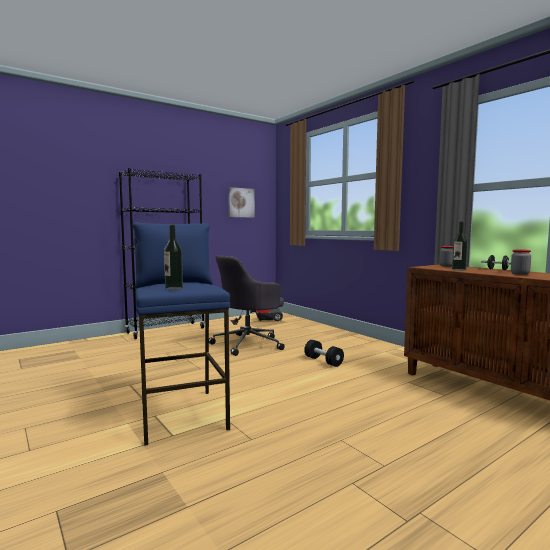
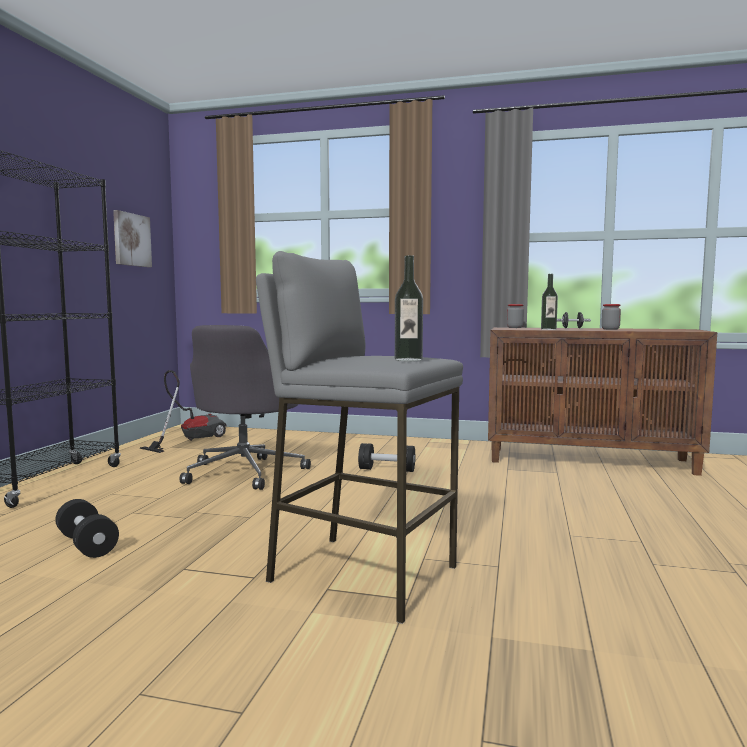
camera: 40 degrees left, 0 degrees up
(124, 362) = (87, 544): none -> black dumbbell
(182, 414) = (362, 574): blue stool -> grey stool

